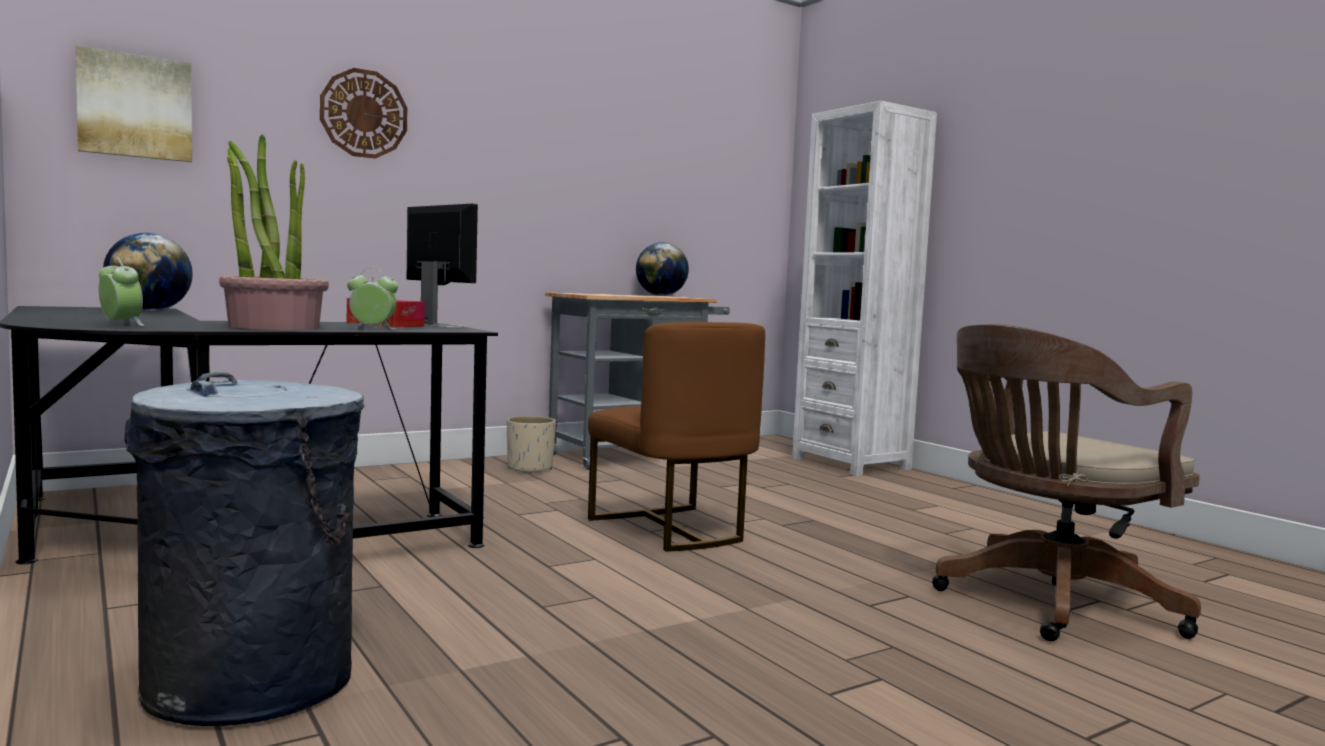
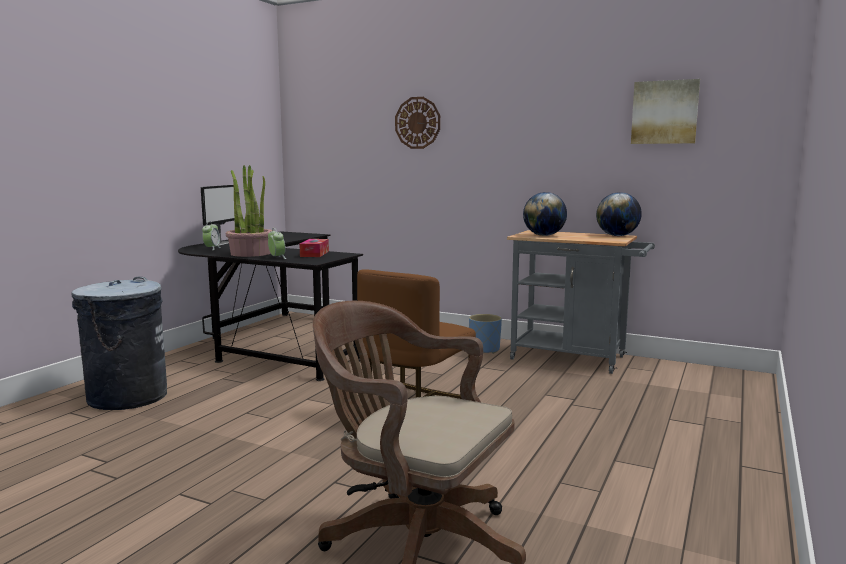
camera: 60 degrees right, 5 degrees up
(135, 106) = (322, 137): picture -> picture (664, 112)
(149, 311) = (298, 237): globe -> globe (544, 235)
(436, 325) = (337, 256): monitor -> monitor (220, 243)
(530, 468) = (484, 350): beige planter -> blue planter
(851, 463) = (732, 414): white bookcase -> none

